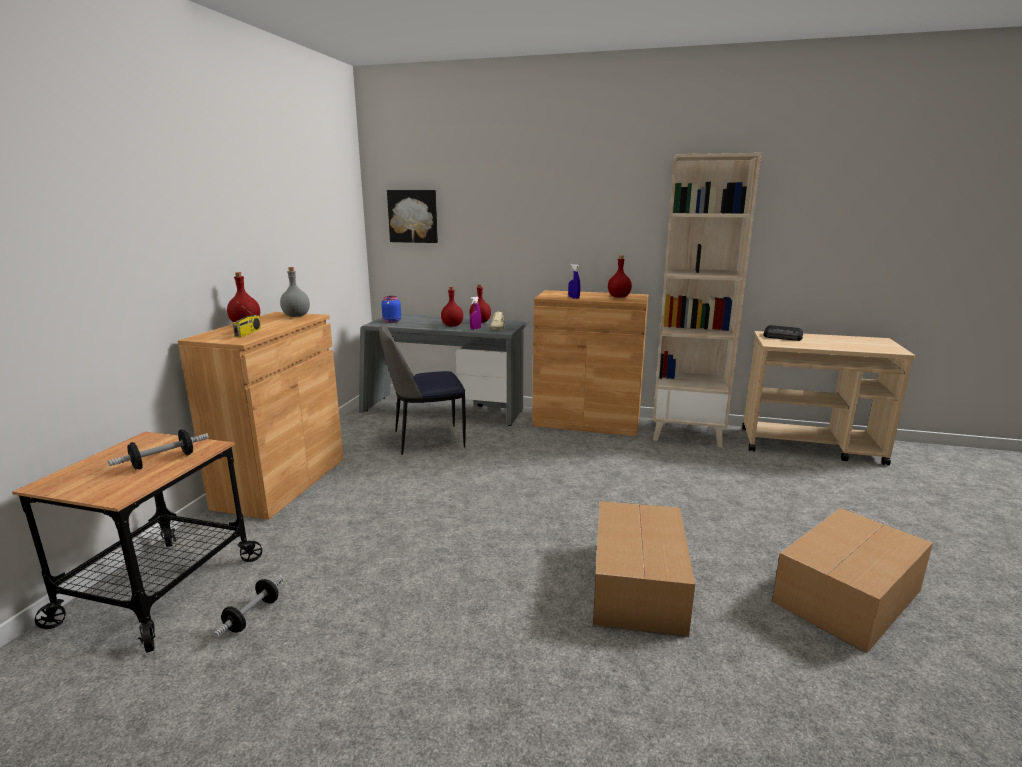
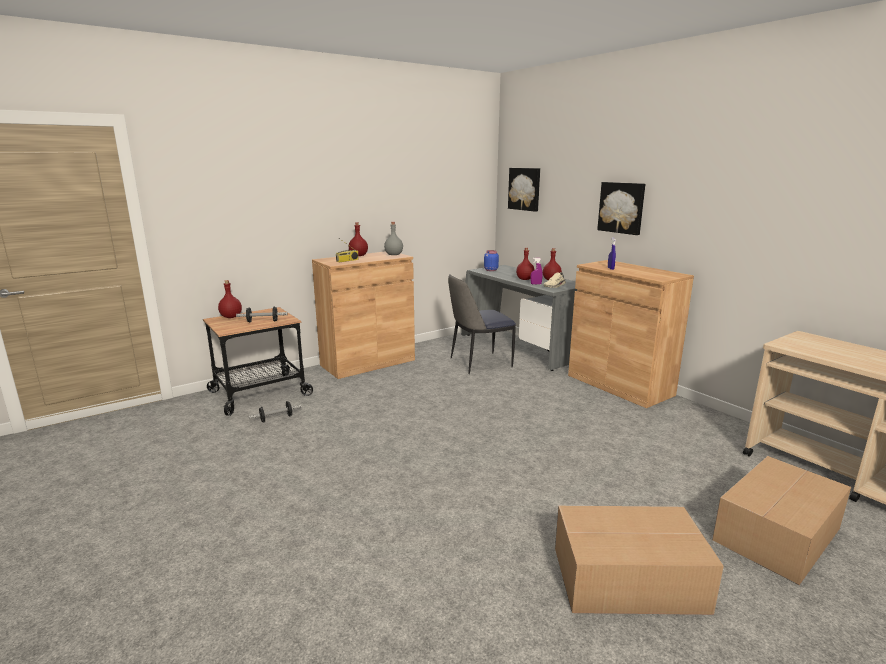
camera: 40 degrees right, 0 degrees up
(426, 439) = (479, 363): chair -> chair turned 45 degrees counterclockwise
(556, 231) = (622, 207): none -> picture
(619, 297) = (655, 273): red bottle -> red bottle (231, 317)
(638, 584) = (478, 493): cardboard box -> cardboard box (778, 534)
(687, 433) = (703, 421): beige bookcase -> none
(783, 337) = (815, 342): radio -> none

